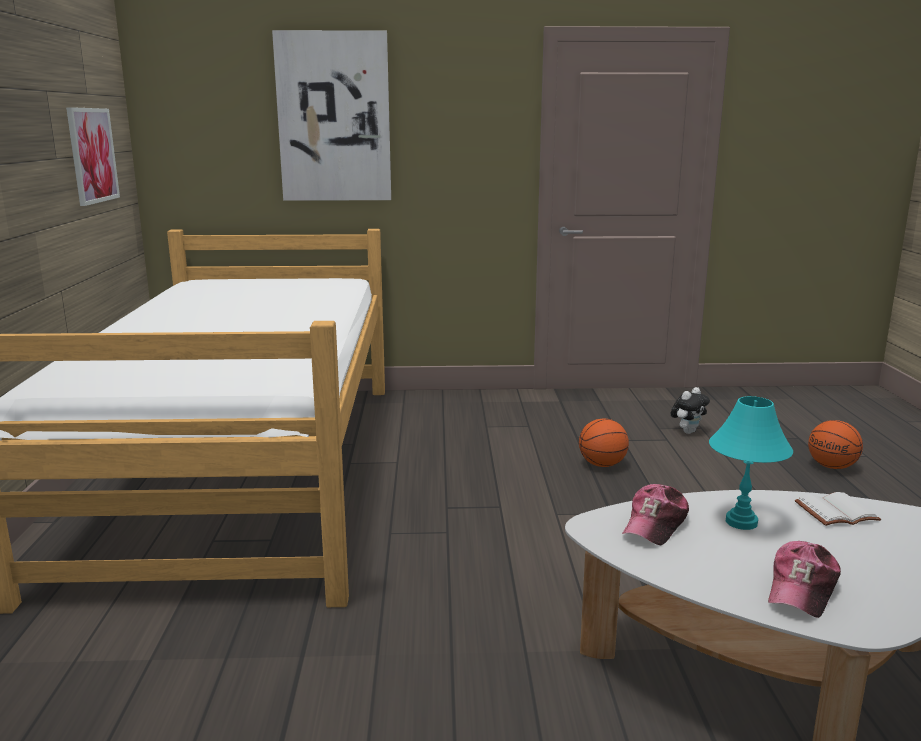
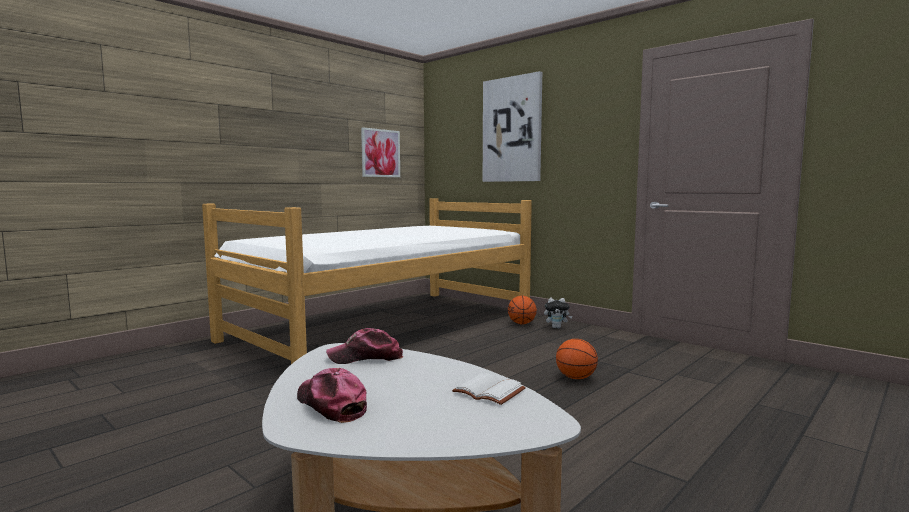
camera: 45 degrees right, 10 degrees down
(687, 431) = (698, 382): plush toy -> plush toy (557, 327)
(741, 522) = (413, 373): turquoise table lamp -> none
(802, 589) = (331, 405): cap -> cap turned 60 degrees clockwise
(832, 467) = (795, 444): basketball -> basketball (522, 324)

